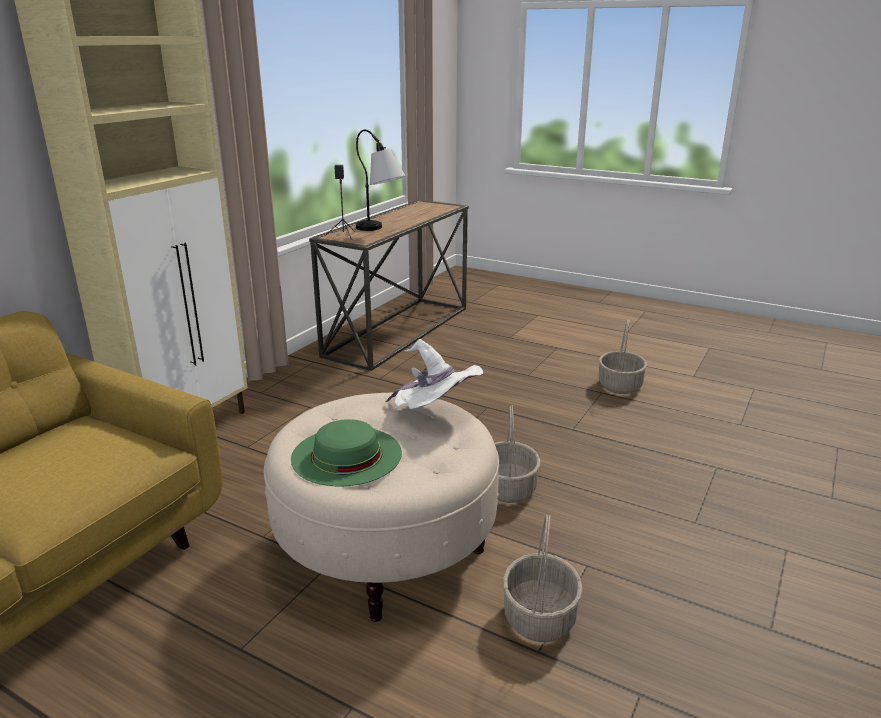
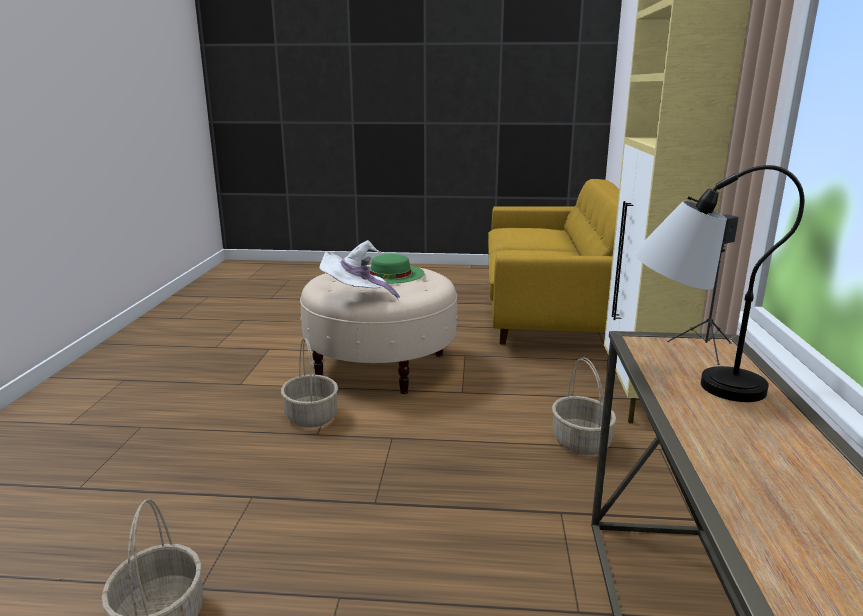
camera: 155 degrees right, 5 degrees down
(539, 616) = (270, 359): basket -> basket (581, 442)

